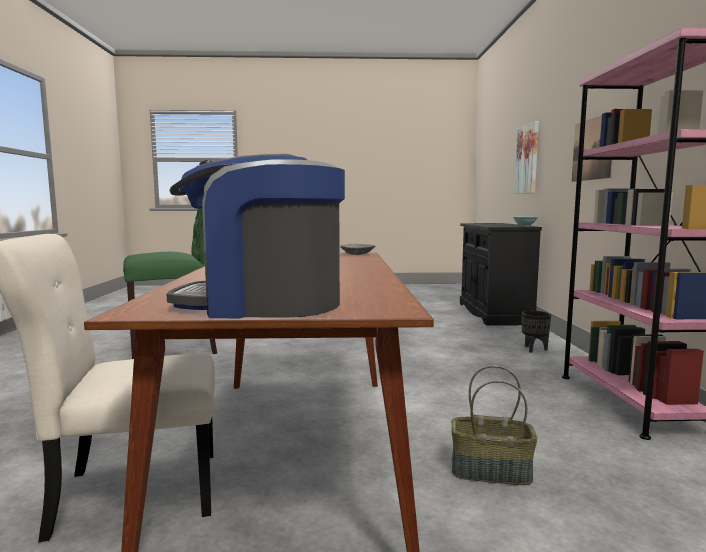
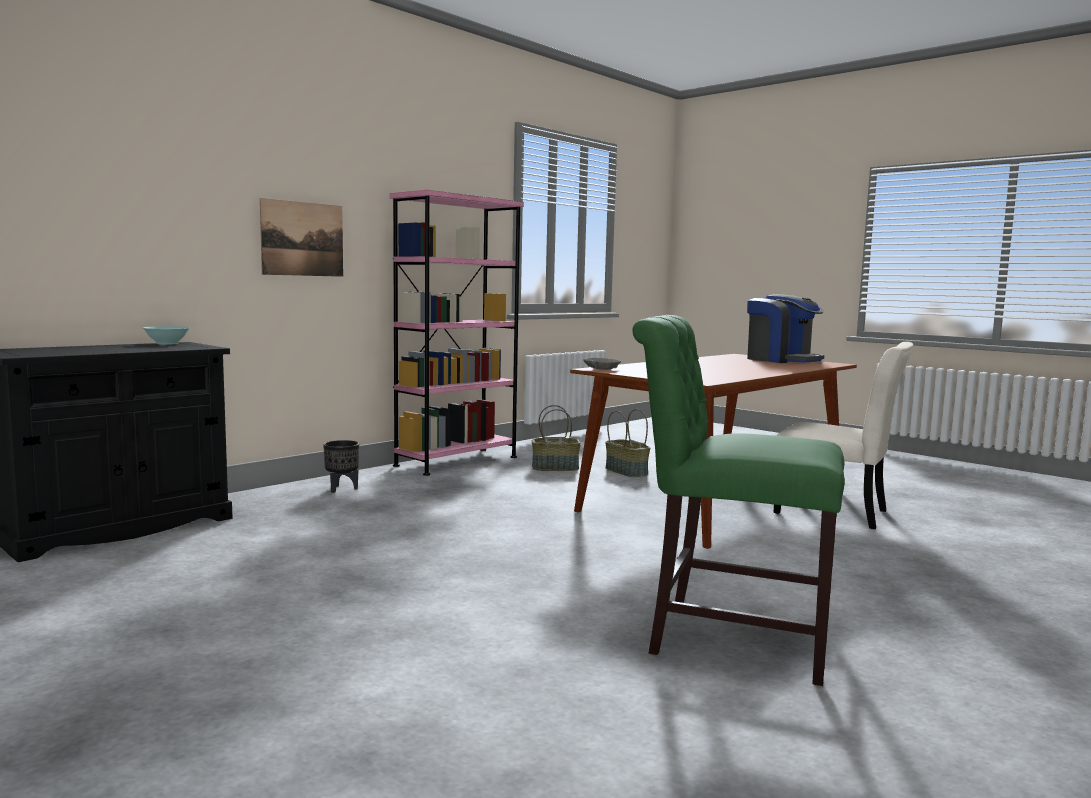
camera: 135 degrees left, 0 degrees up
(527, 159) = (82, 217): picture -> none
(555, 437) = (555, 467): none -> basket

